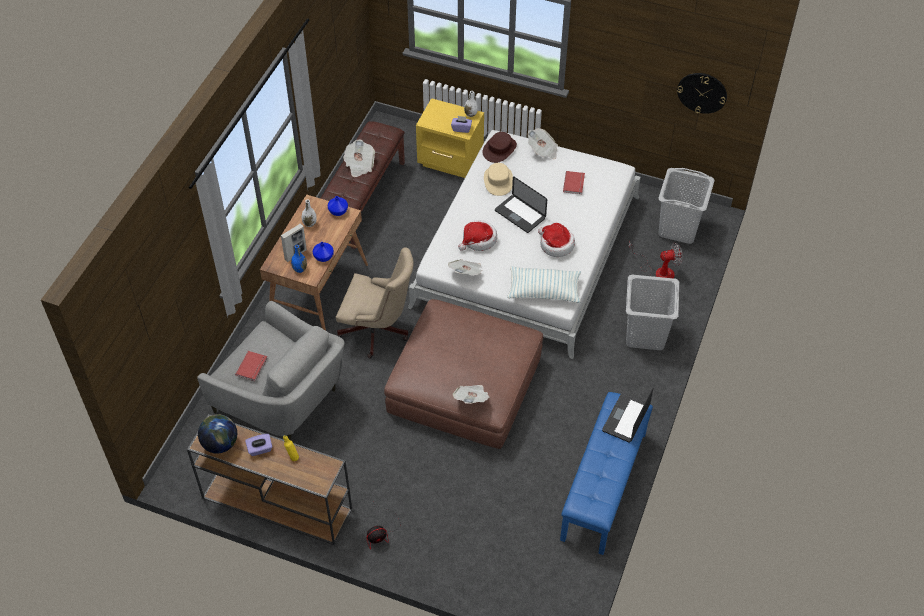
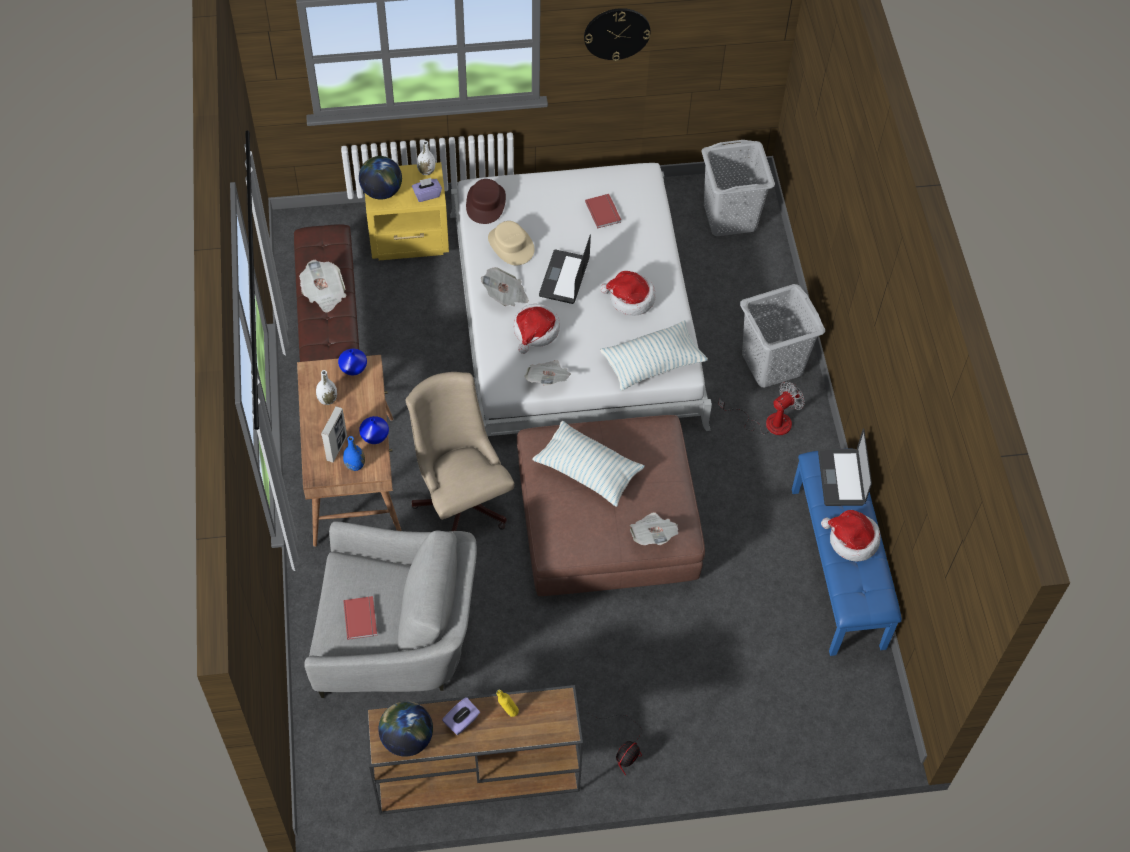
camera: 30 degrees left, 5 degrees up
(378, 331) = (460, 498): beige office chair -> beige office chair turned 105 degrees counterclockwise
(434, 116) = (382, 191): none -> globe
(456, 340) = (588, 470): none -> pillow
(520, 214) = (564, 278): laptop -> laptop turned 90 degrees clockwise
(542, 150) = (539, 184): newspaper -> newspaper (505, 295)
(606, 461) = (851, 540): none -> hat
(658, 271) = (739, 280): fan -> fan (768, 422)
(702, 92) = (726, 42): wall clock -> wall clock (617, 33)

